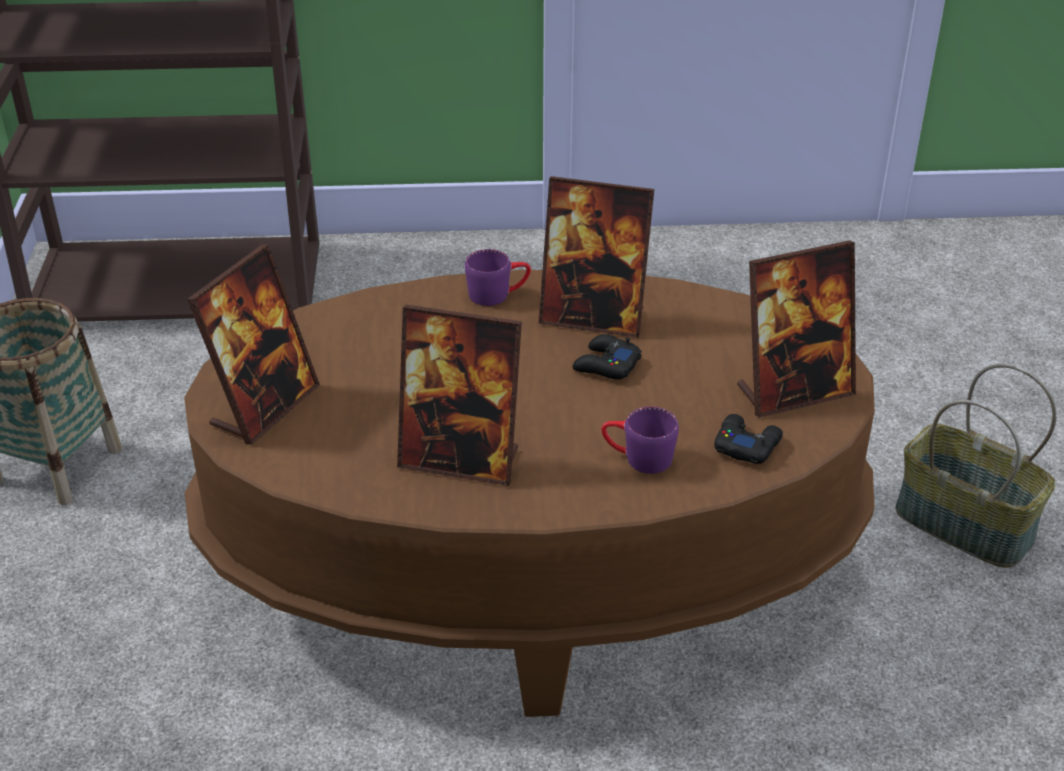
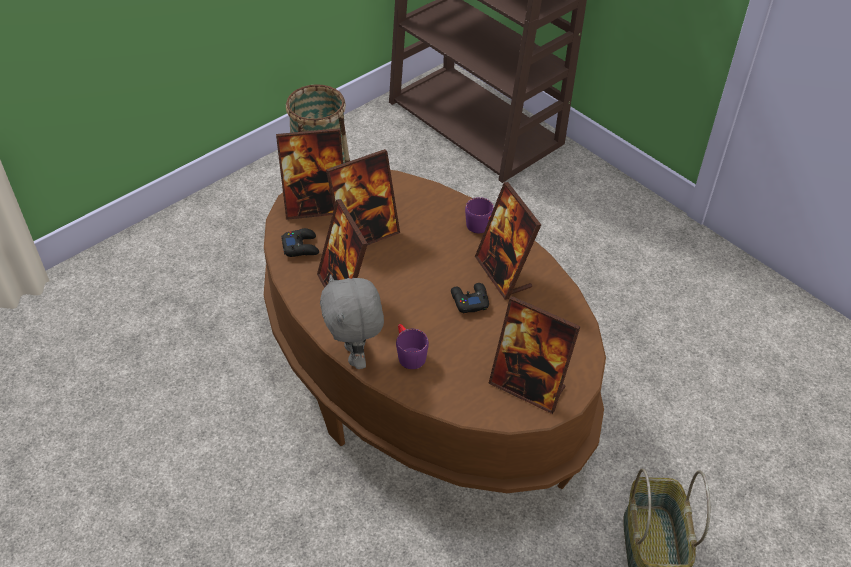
camera: 50 degrees right, 10 degrees up
(379, 389) = (365, 234): none -> picture frame
(589, 505) = (356, 355): none -> grey plush toy
(746, 445) = (461, 390): black game controller -> black game controller (301, 247)

